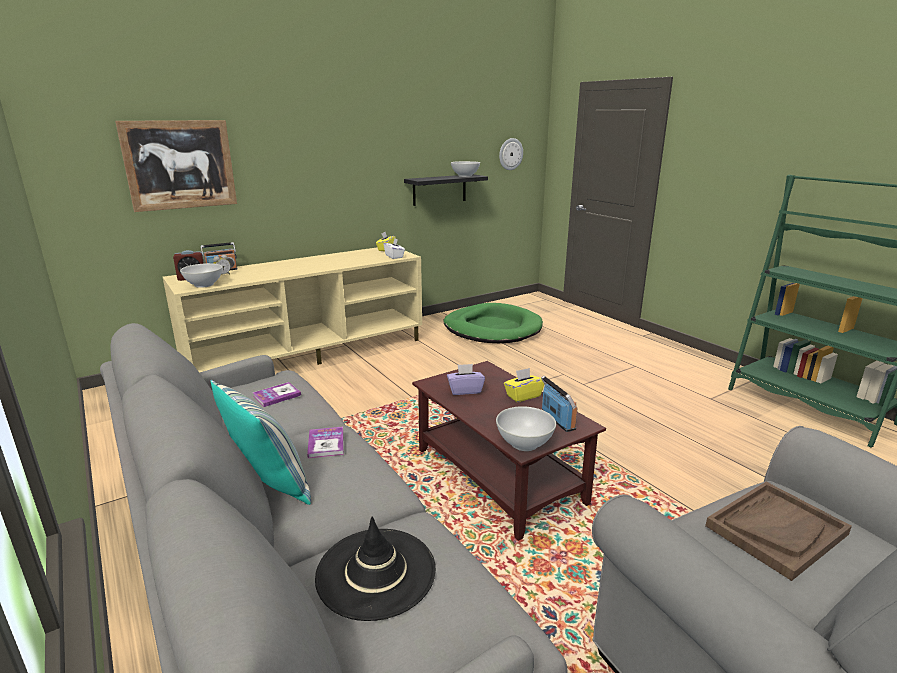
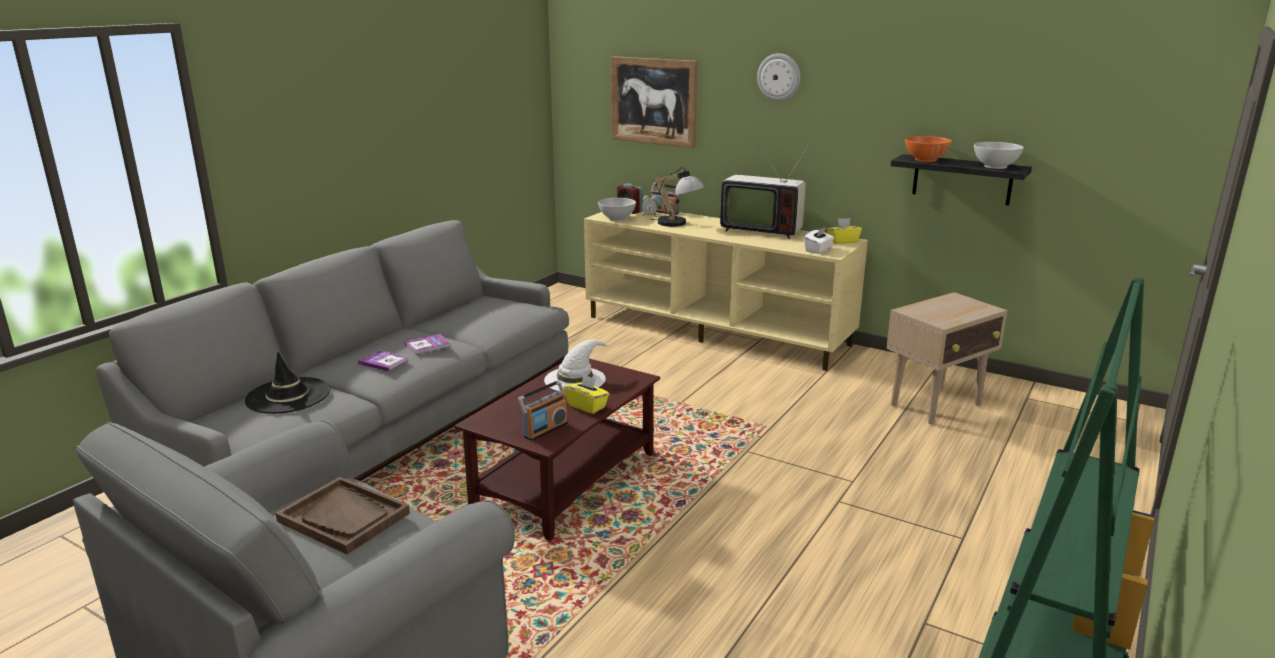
camera: 65 degrees right, 0 degrees up
(264, 272) = (678, 224): none -> table lamp
(270, 484) = (369, 345): pillow -> none
(277, 395) = (494, 313): book -> book (383, 362)
(326, 258) = (761, 230): none -> television
(428, 178) = (925, 160): none -> orange bowl
(465, 390) = (575, 379): purple tissue box -> white hat
(492, 328) = (936, 405): green dog bed -> beige side table
(510, 154) = (1125, 145): wall clock -> wall clock (779, 77)
(524, 444) = (487, 421): white bowl -> none

